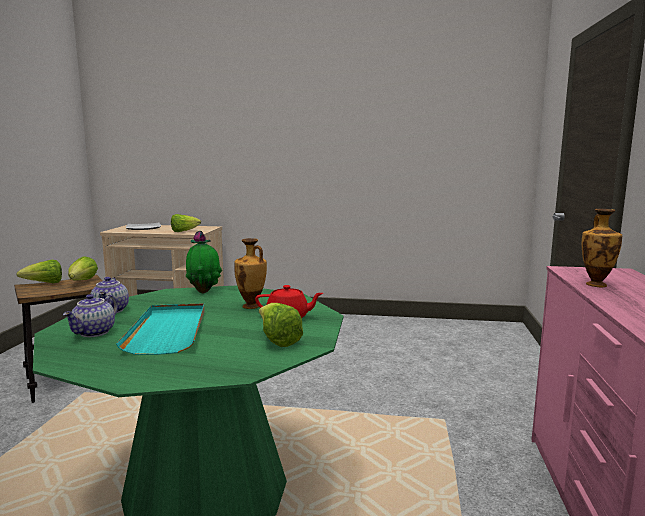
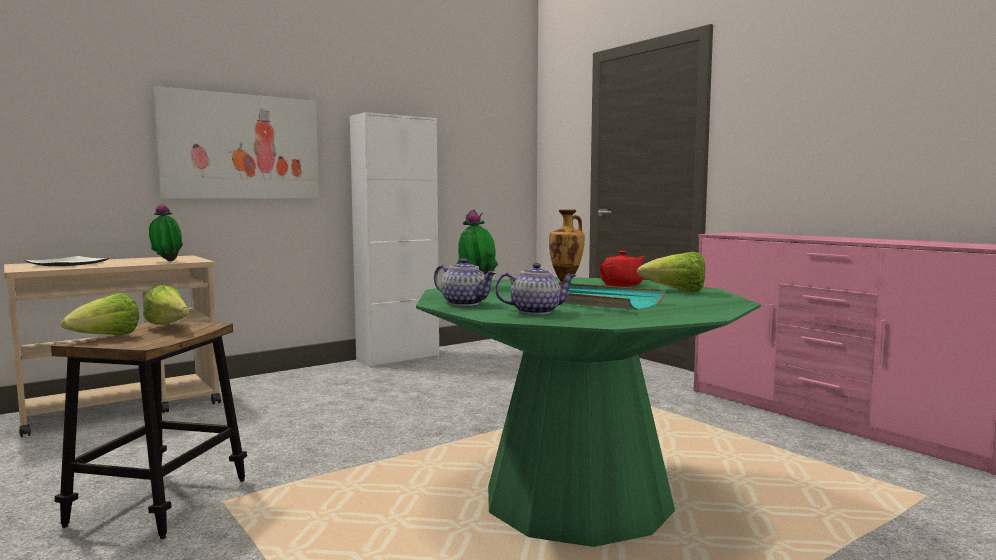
camera: 45 degrees left, 5 degrees down
(94, 333) = (535, 311): teapot -> teapot turned 75 degrees counterclockwise
(184, 231) = (166, 261): lettuce -> potted plant
(255, 153) = (241, 147): none -> picture
(362, 320) = (398, 358): none -> white cabinet
(596, 284) = (762, 235): vase -> none

